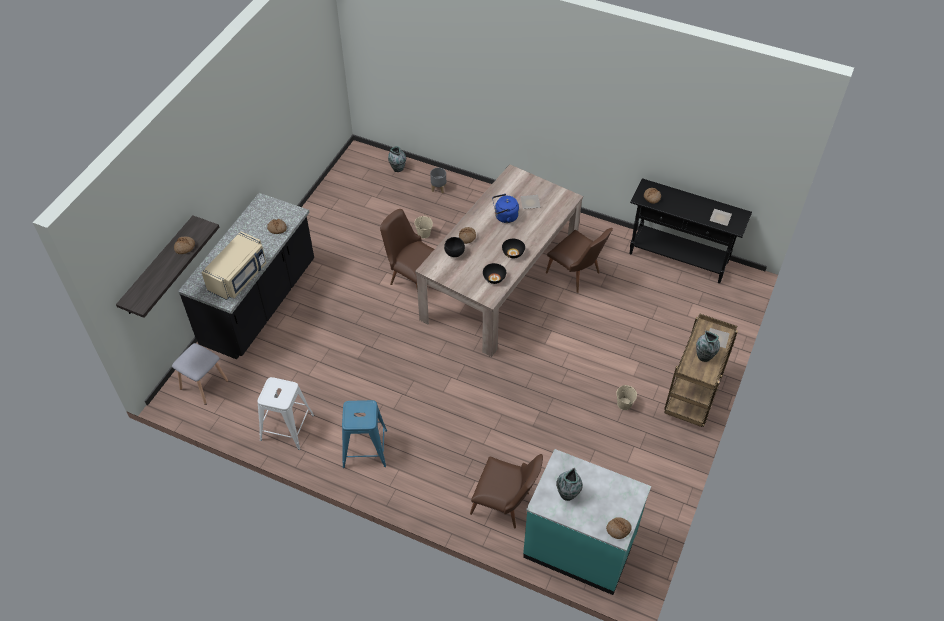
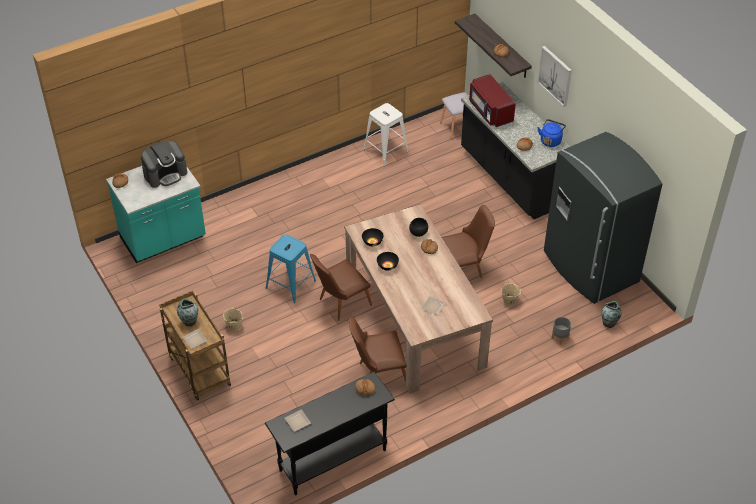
camera: 125 degrees right, 5 degrees down
(215, 174) = (555, 75): none -> picture
(239, 277) = (490, 111): beige microwave -> red microwave
(343, 202) = (589, 268): none -> grey fridge
(365, 448) = (334, 178): blue stool -> blue stool (290, 284)
(504, 217) = (431, 282): blue kettle -> blue kettle (551, 140)
(505, 505) = (226, 221): brown chair -> brown chair (340, 303)
(567, 494) = (165, 174): vase -> coffee machine

